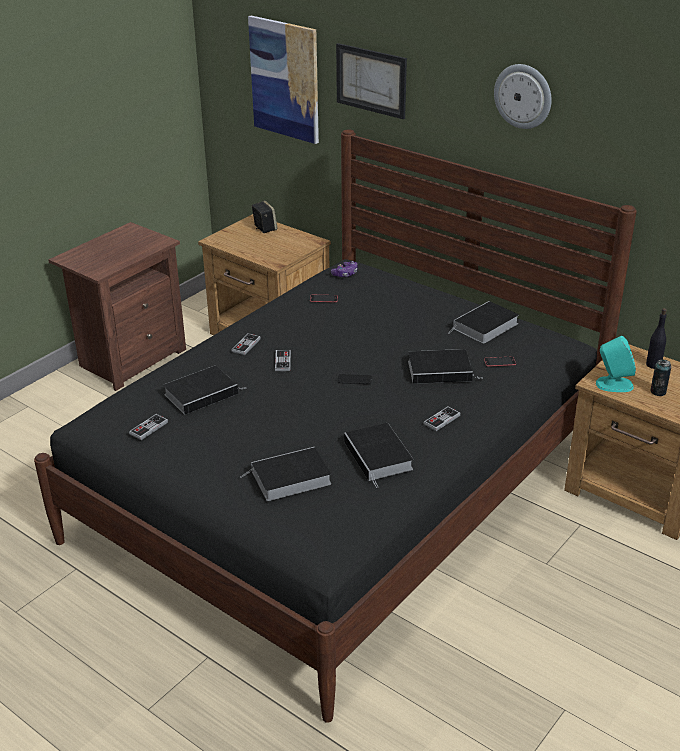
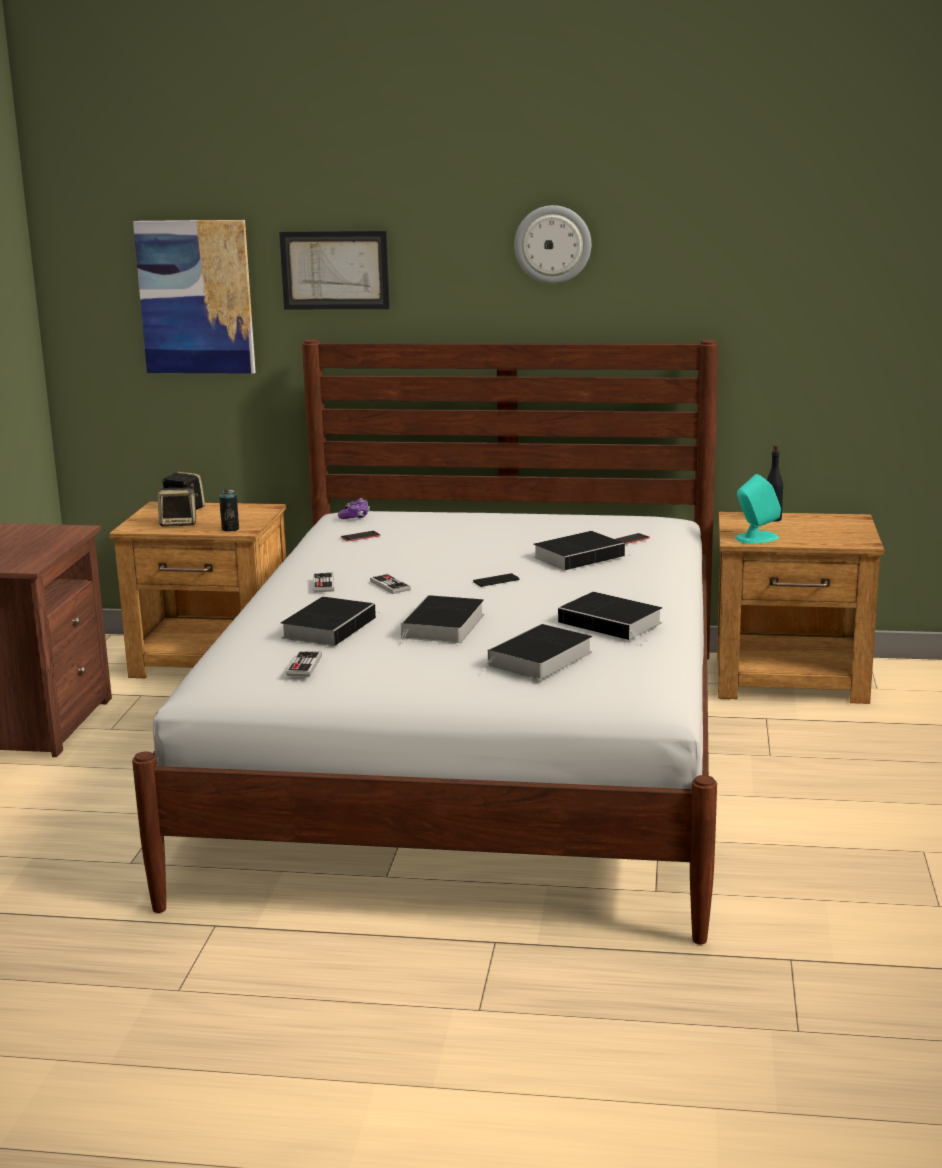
camera: 30 degrees left, 15 degrees down
(246, 243) = (179, 523): none -> speaker
(340, 490) = (475, 763): black bed -> white bed
(442, 420) = (635, 587): game controller -> none
(485, 327) = (576, 521): book -> book (443, 627)
(658, 392) = (804, 534): can -> can (230, 529)

